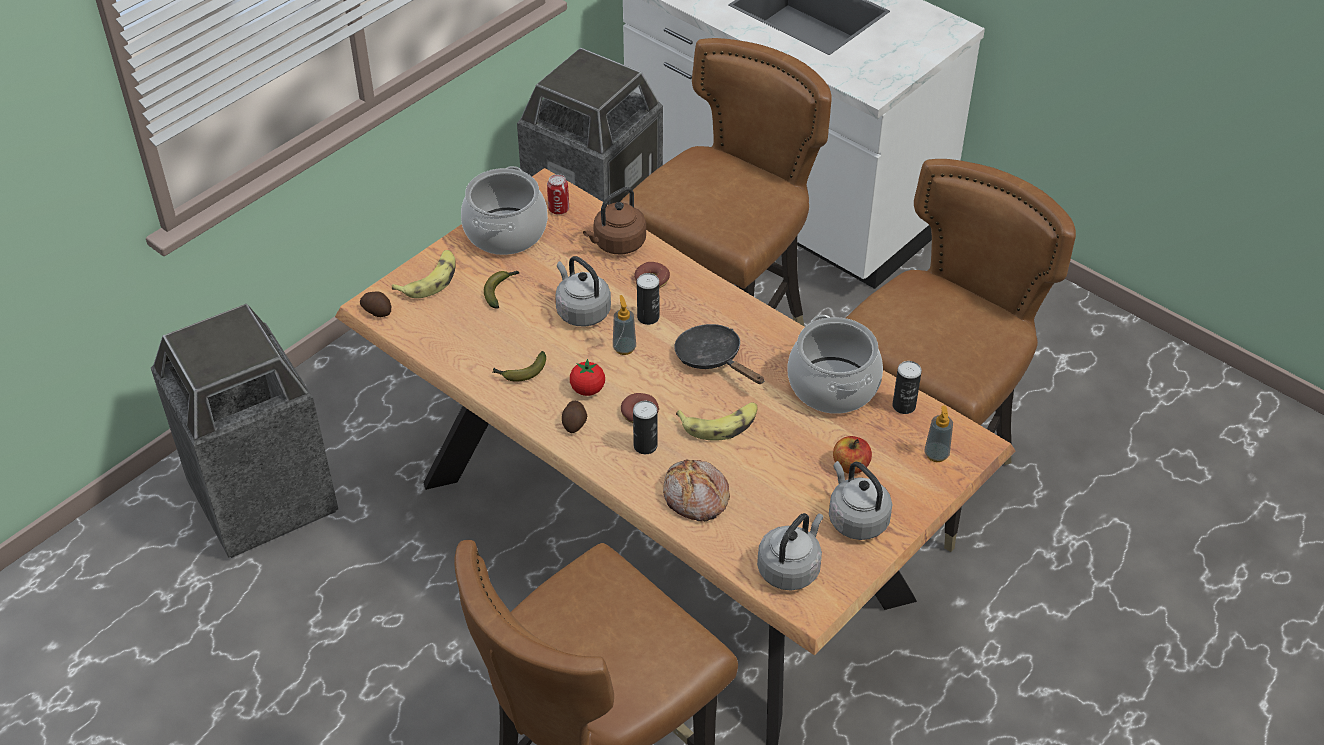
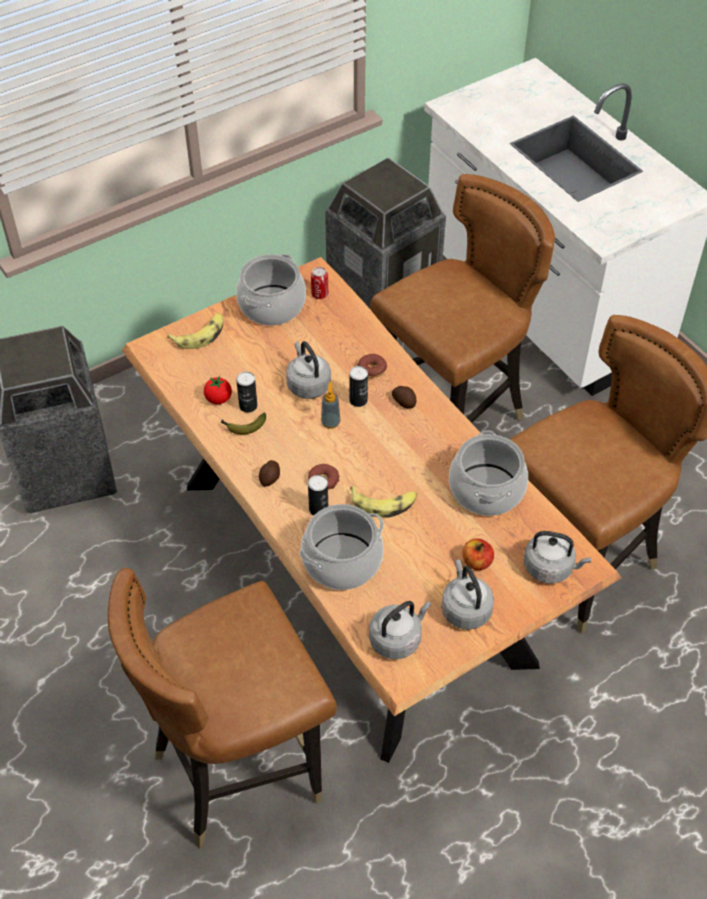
camera: 15 degrees right, 5 degrees up
(377, 310) = (152, 352): potato -> potato (404, 401)
(501, 291) = (251, 355): banana -> none
(587, 389) = (290, 452): tomato -> tomato (218, 399)
(617, 244) = (355, 333): brown kettle -> none
(695, 498) = (342, 562): bread -> cooking pot
(713, 359) = (397, 446): black frying pan -> none
(904, 406) = (539, 519): can -> can (248, 406)
(936, 454) = (551, 568): soap dispenser -> grey kettle

